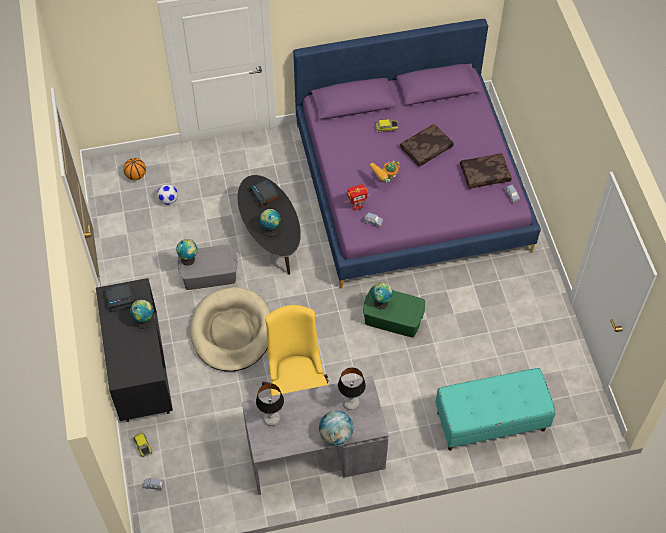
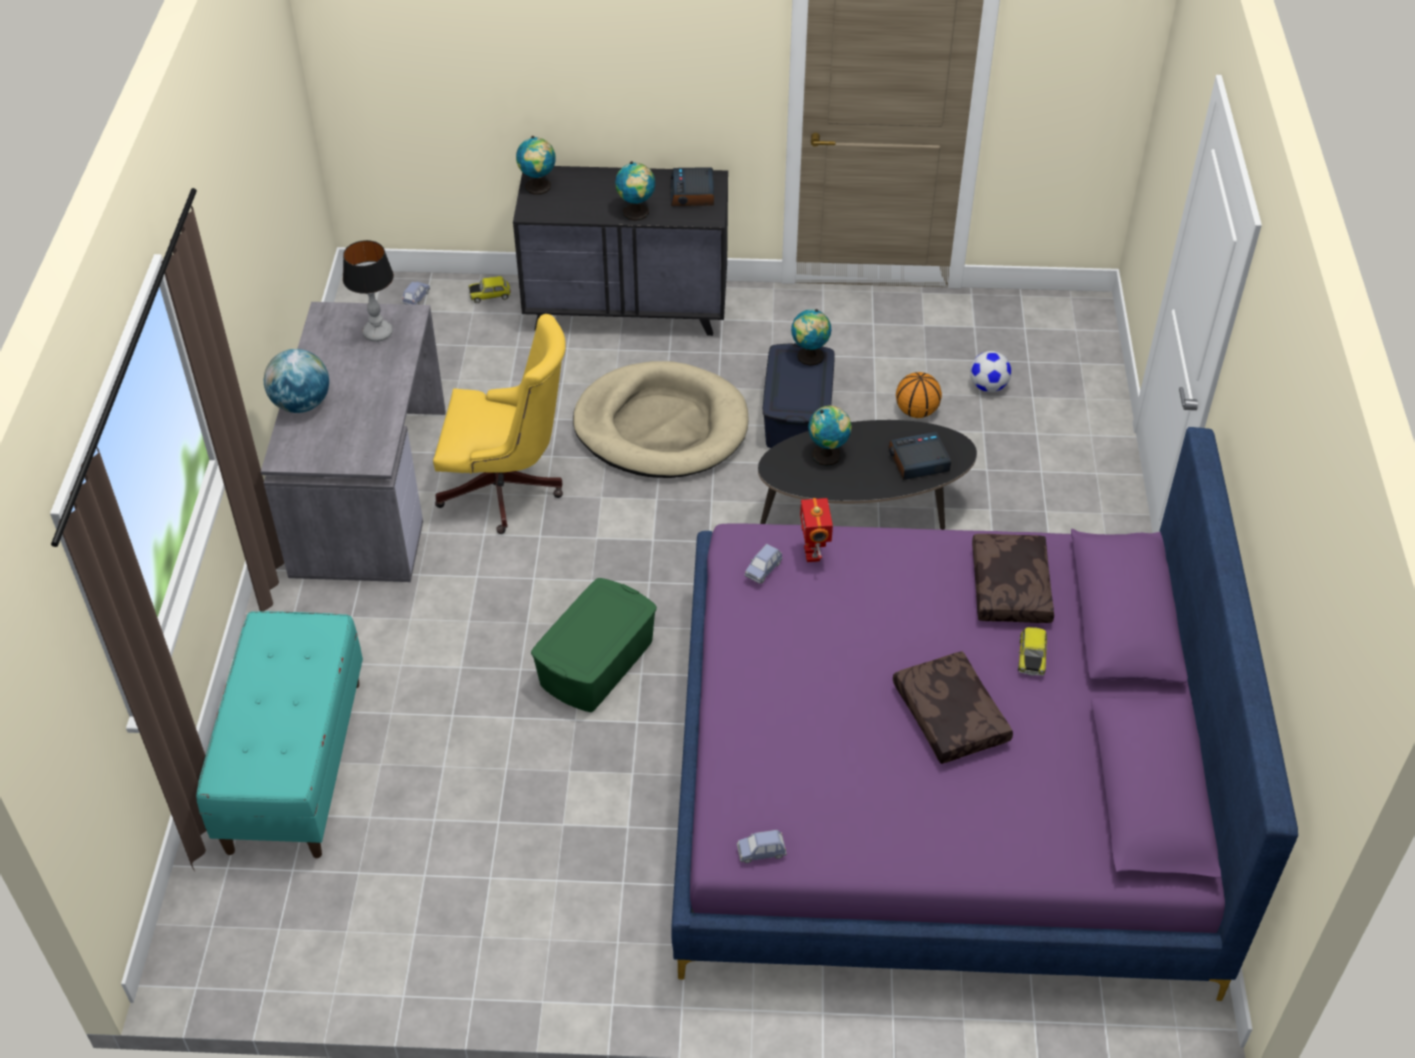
camera: 105 degrees right, 10 degrees down
(136, 175) = (1058, 352): basketball -> basketball (917, 411)
(209, 275) = (796, 416): grey storage box -> blue storage box
(351, 403) = (351, 435): table lamp -> none
(381, 302) = (610, 610): globe -> globe (538, 187)
(385, 182) = (866, 614): toy robot -> none
(485, 174) = (843, 815): brown pillow -> brown pillow (1012, 588)

